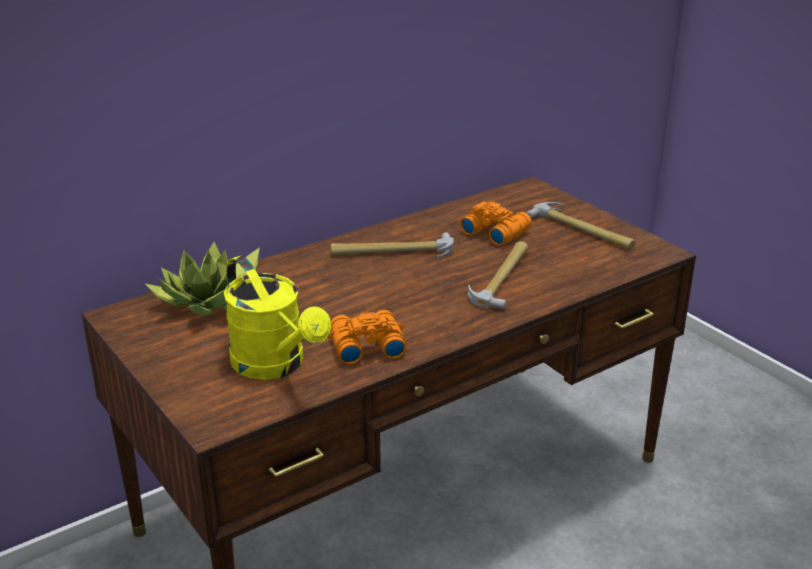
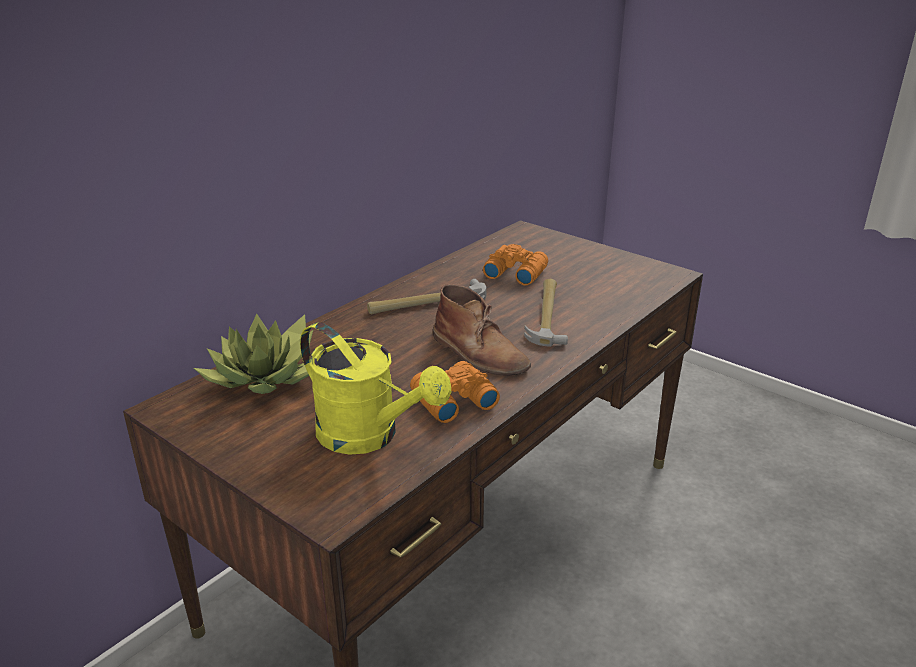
camera: 15 degrees left, 0 degrees up
(415, 306) = (479, 353): none -> brown boot
(581, 231) = (592, 263): hammer -> none

